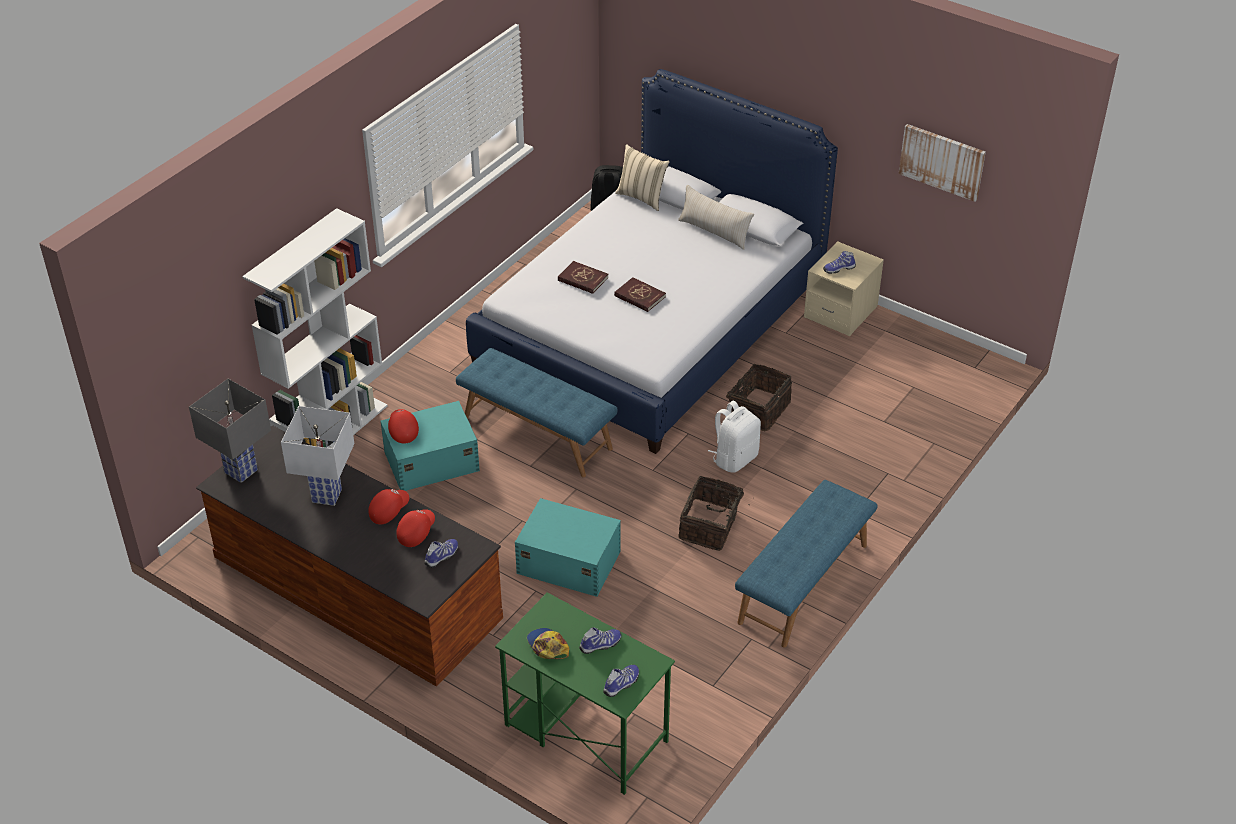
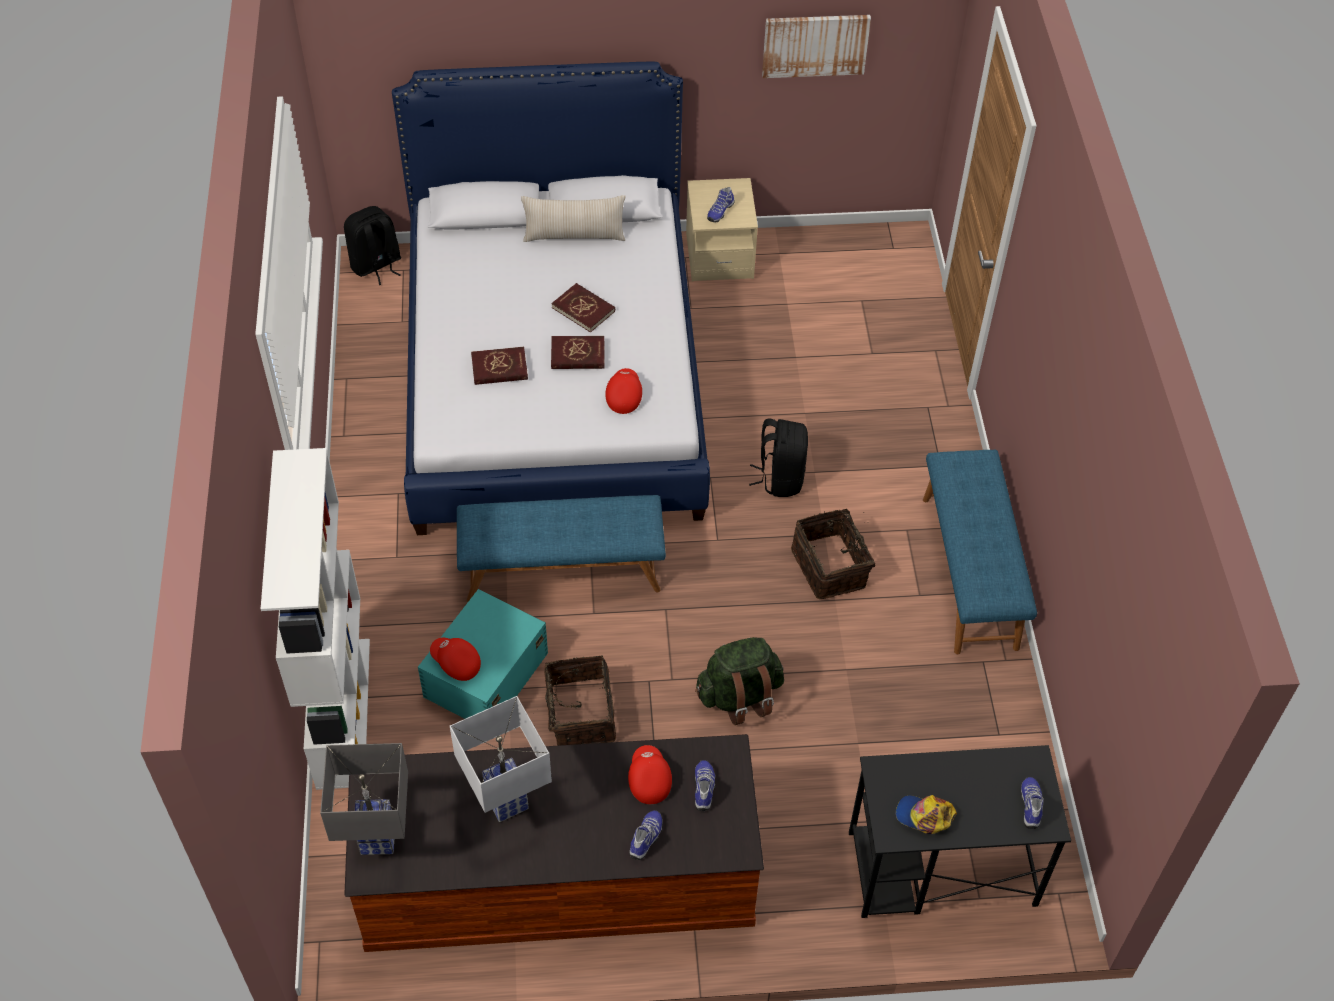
camera: 40 degrees left, 10 degrees up
(388, 511) = (593, 774): red cap -> red cap (623, 396)
(568, 561) = (739, 696): turquoise storage box -> green backpack
(585, 733) = (940, 869): green desk -> black desk
(601, 645) = (969, 778): shoe -> shoe (647, 838)
(642, 197) = (458, 234): beige pillow -> none
(672, 274) = (583, 309): none -> red book
(734, 458) = (780, 478): white backpack -> black backpack
(758, 410) = (749, 410): basket -> basket (579, 715)

